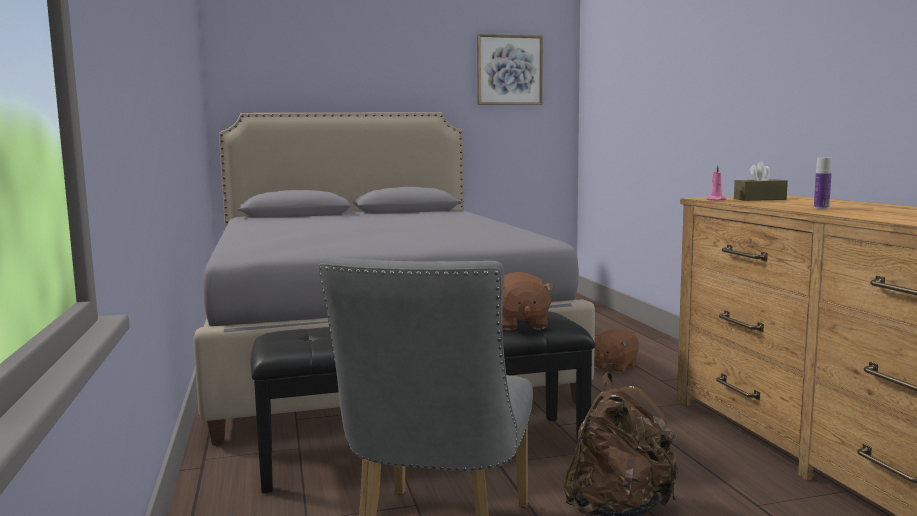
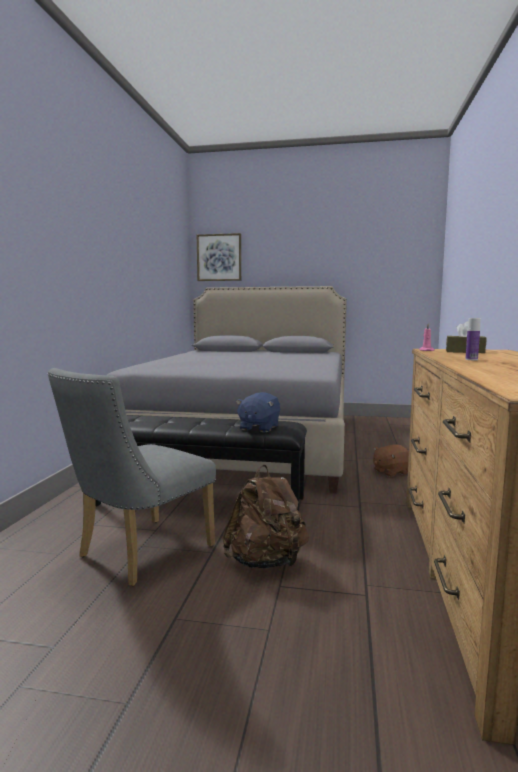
camera: 25 degrees right, 0 degrees up
(509, 70) = (386, 255): picture -> picture (219, 257)
(520, 324) = (258, 428): brown plush toy -> blue plush toy

